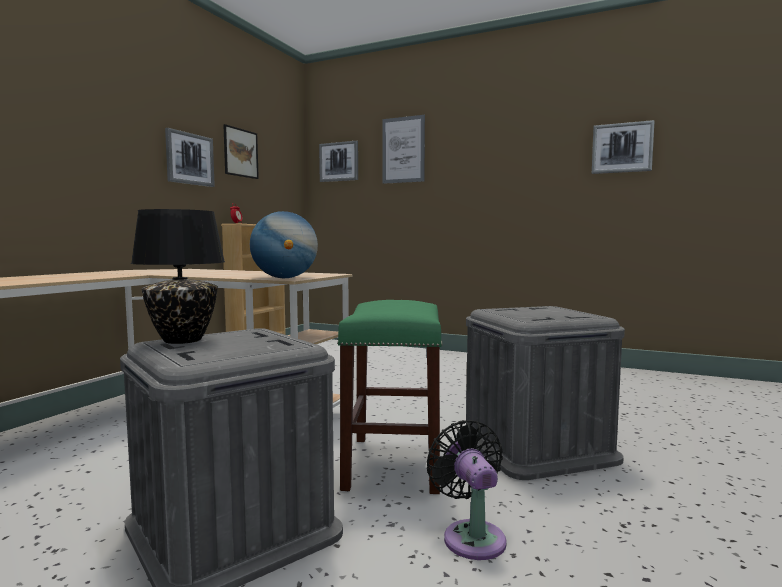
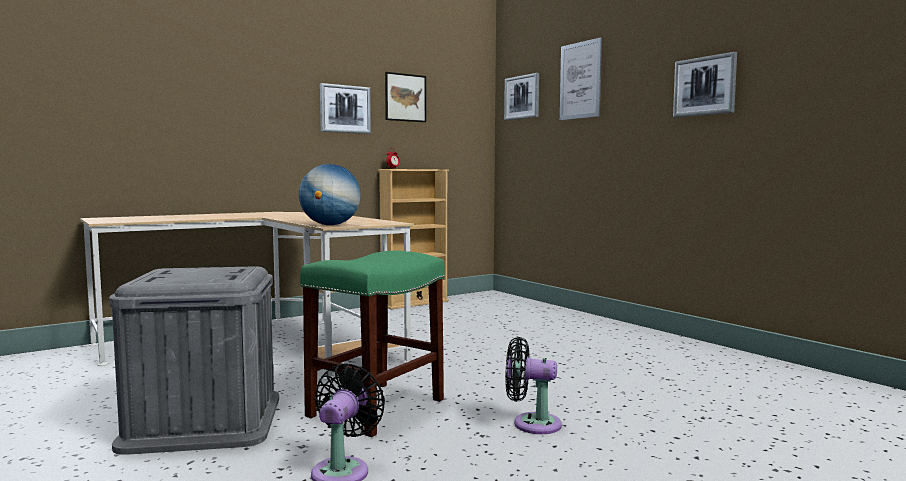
camera: 30 degrees right, 0 degrees up
(181, 340) = (181, 269): black table lamp -> none
(536, 446) = (531, 423): grey storage box -> black fan
(622, 148) = (828, 62): picture -> picture (704, 86)

